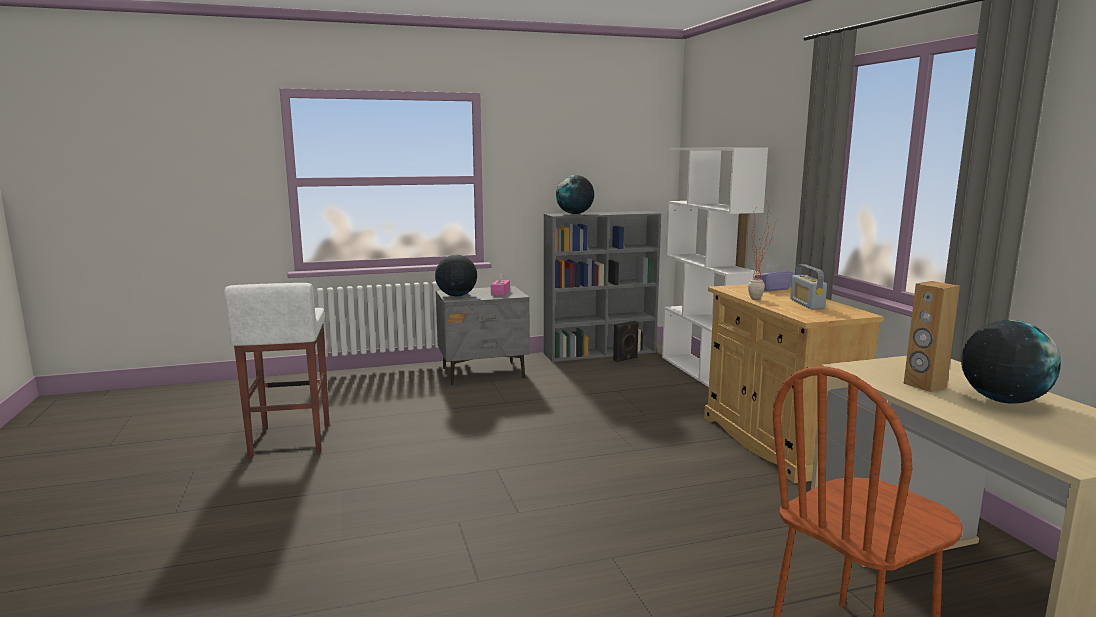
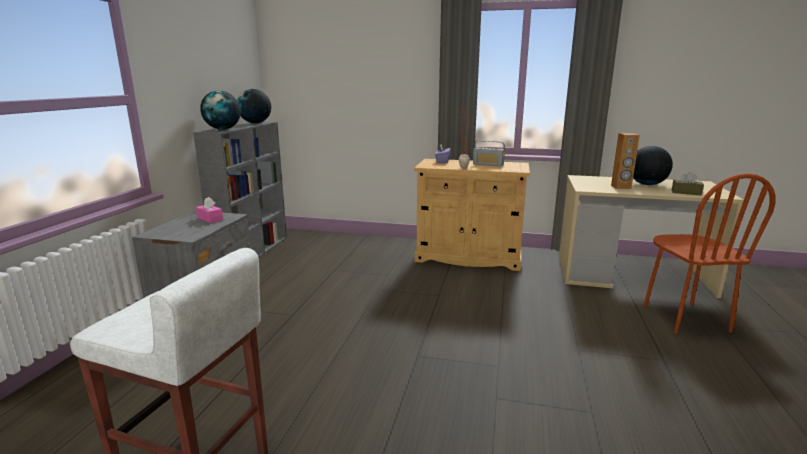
camera: 60 degrees left, 5 degrees up
(456, 296) = (179, 233): globe -> globe (255, 123)
(626, 359) = (282, 249): black speaker -> none
(704, 373) = (346, 238): white bookcase -> none
(1008, 429) = (686, 192): none -> brown tissue box

